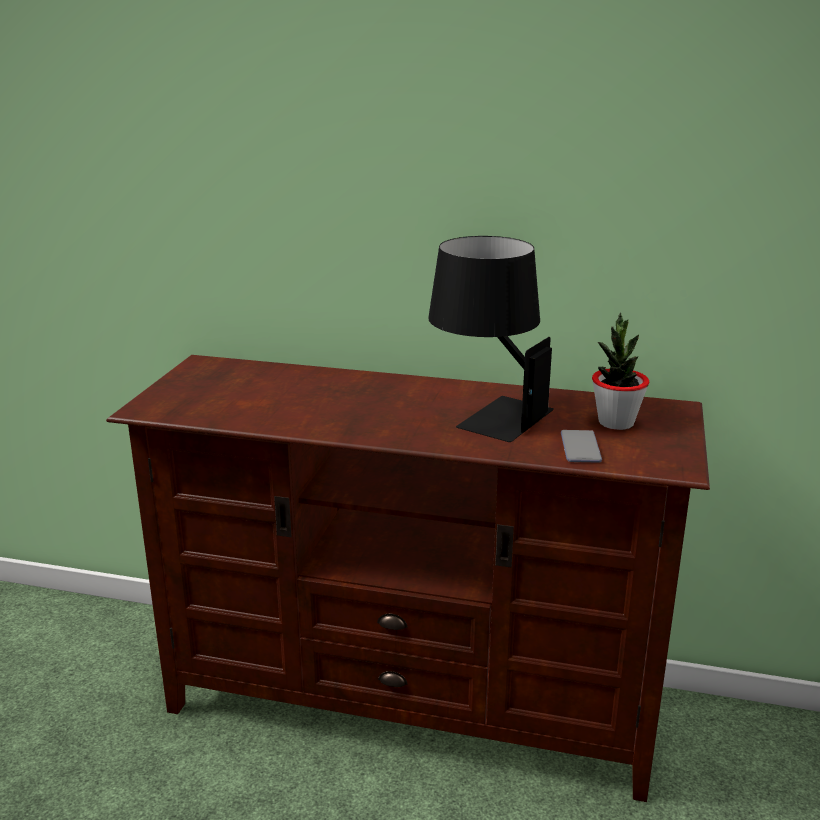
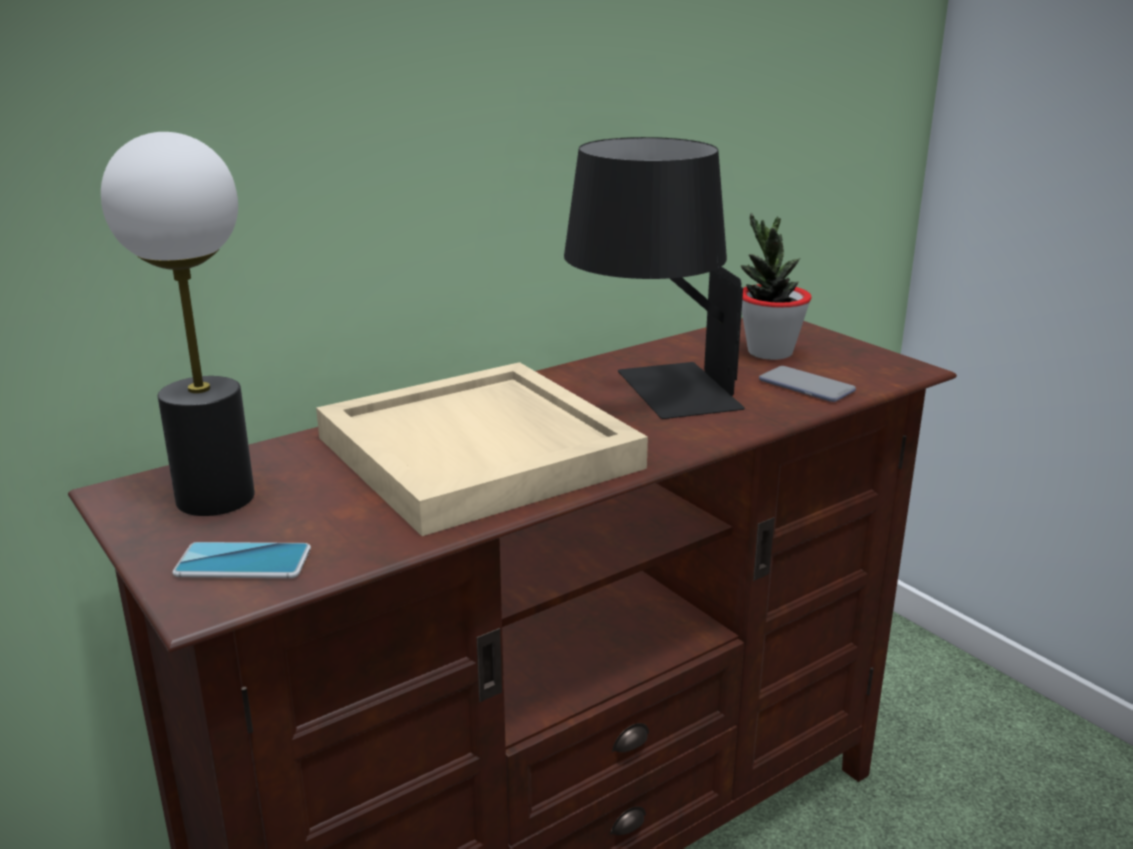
camera: 50 degrees left, 0 degrees up
(176, 403) = (243, 562): none -> phone
(218, 377) = (215, 498): none -> table lamp
(341, 404) = (481, 453): none -> beige tray

